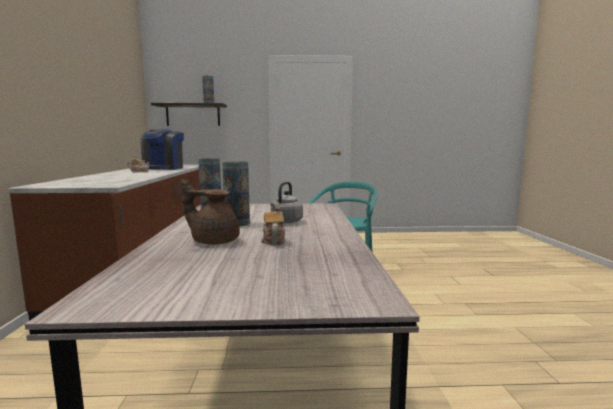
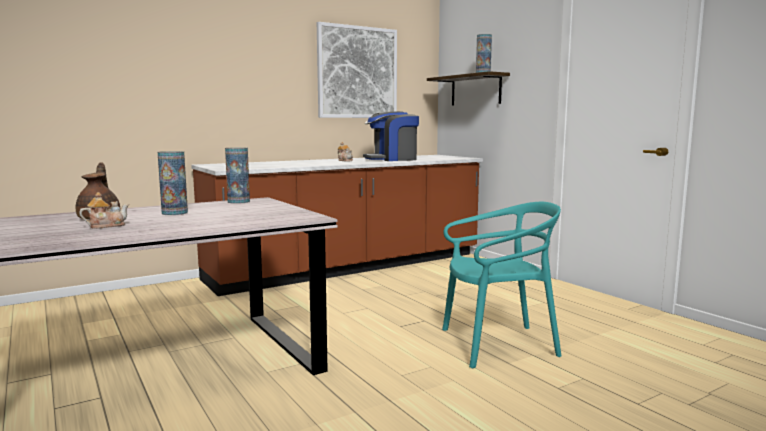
camera: 60 degrees right, 0 degrees up
(110, 92) = (357, 72): none -> picture
(285, 222) = (192, 219): grey kettle -> none

